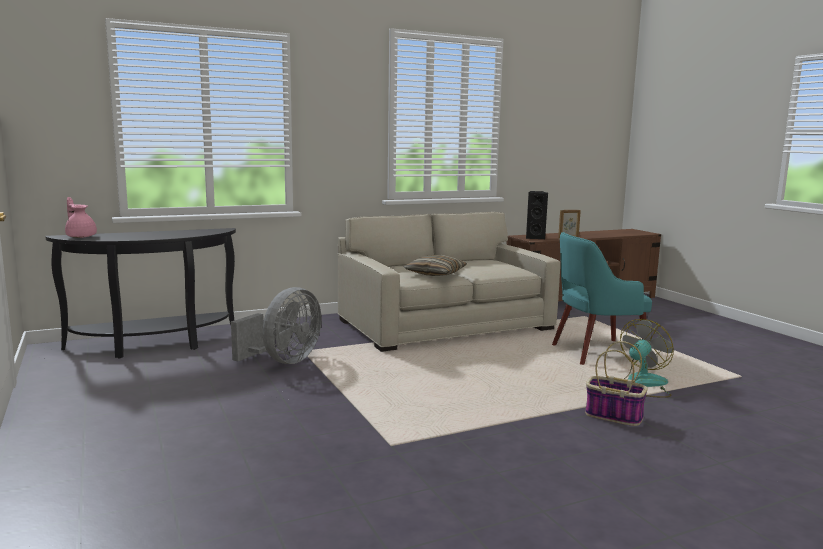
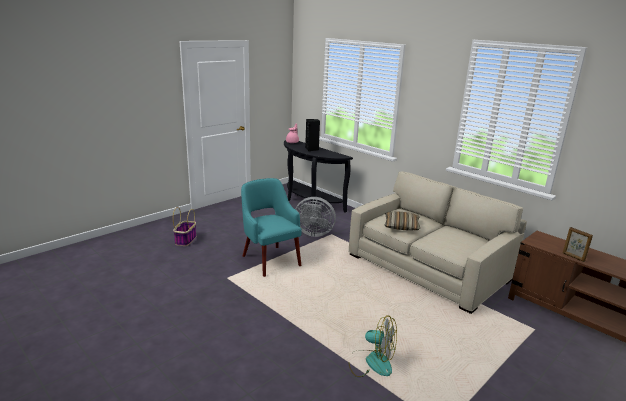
camera: 70 degrees right, 10 degrees up
(535, 237) = (546, 242): black speaker -> black speaker (312, 149)
(596, 352) = (430, 338): turquoise armchair -> turquoise armchair (270, 260)
(612, 416) = (301, 347): basket -> basket (185, 240)

